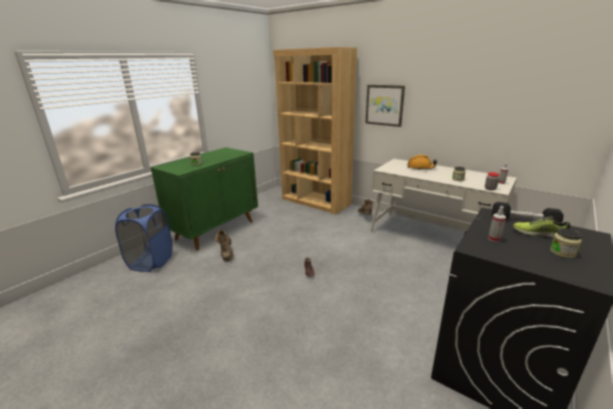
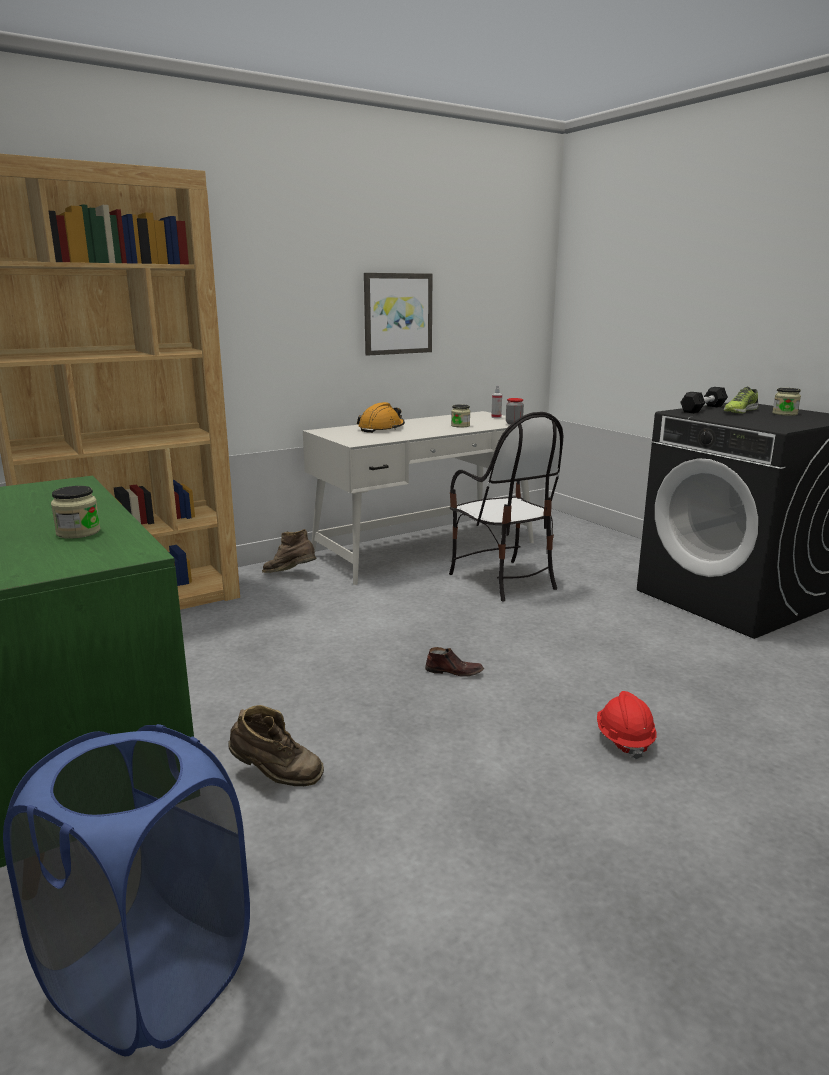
camera: 70 degrees left, 5 degrees down
(276, 326) = (624, 739): none -> red hard hat
(384, 105) = (262, 318): picture -> picture (397, 314)
(418, 266) = (502, 580): none -> chair
(494, 239) = (754, 421): spray bottle -> none

